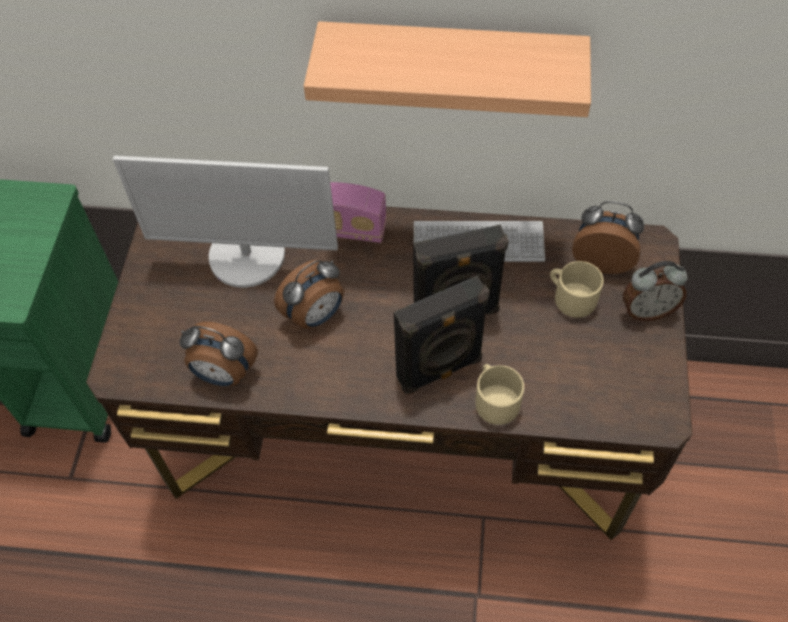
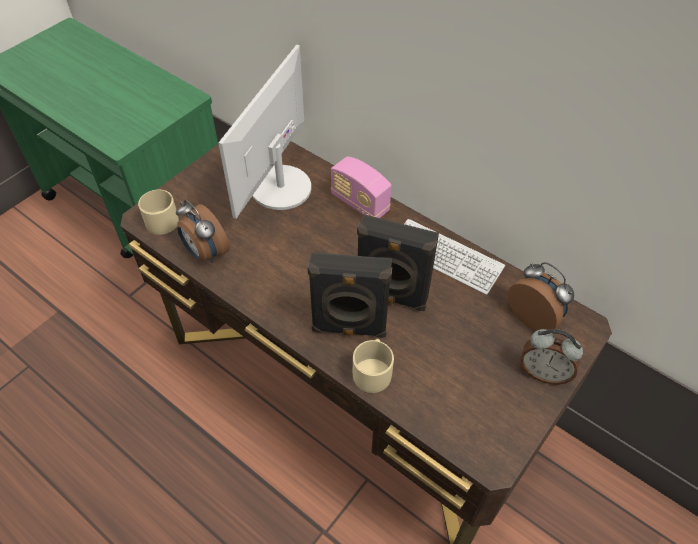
camera: 30 degrees right, 5 degrees down
(247, 256) = (279, 188): monitor -> monitor turned 75 degrees clockwise
(315, 316) = (293, 247): alarm clock -> none
(451, 68) = (464, 98): shelf -> none
(570, 297) = (488, 330): beige mug -> beige mug (161, 219)

